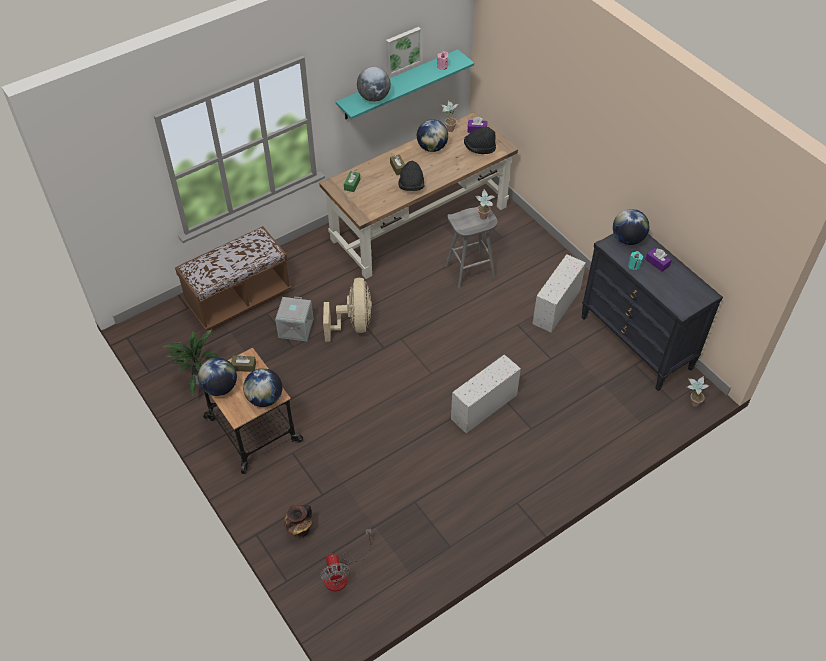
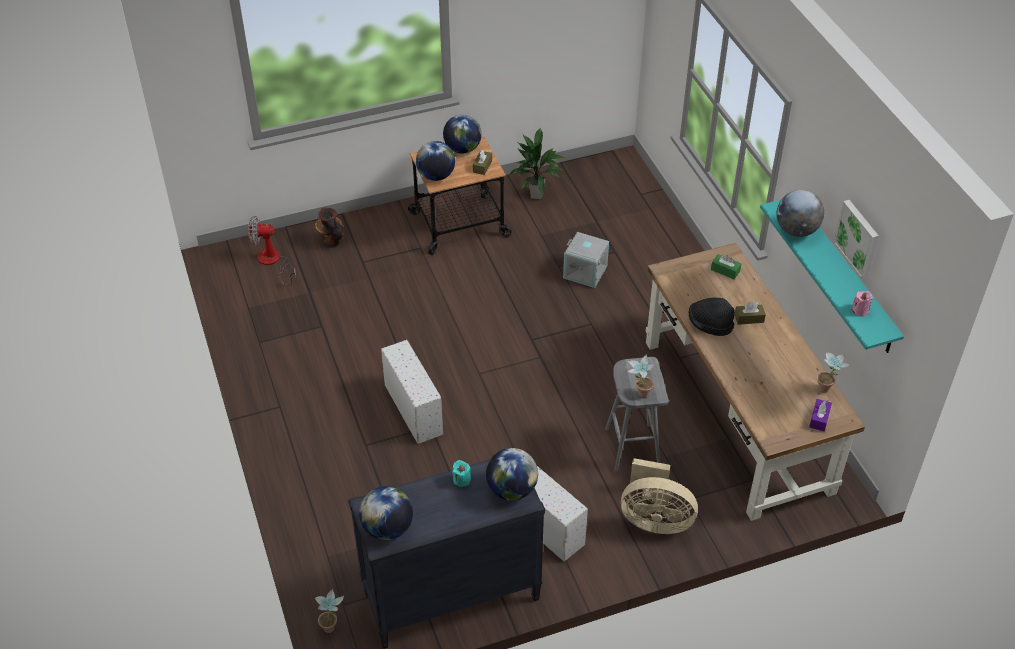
camera: 105 degrees right, 5 degrees down
(239, 298) = (643, 233): brown bench -> none
(353, 324) = (575, 320): beige fan -> beige fan (654, 519)
(432, 147) = (786, 361): globe -> globe (387, 528)
(479, 148) = (775, 411): black hat -> none
(657, 263) = (457, 508): purple tissue box -> none

